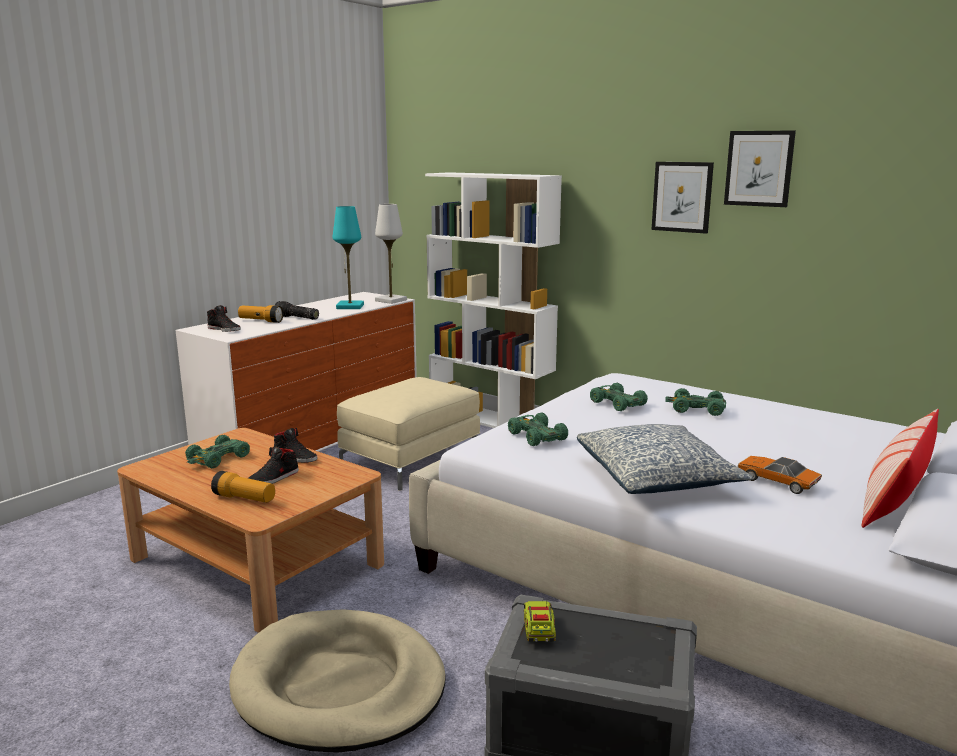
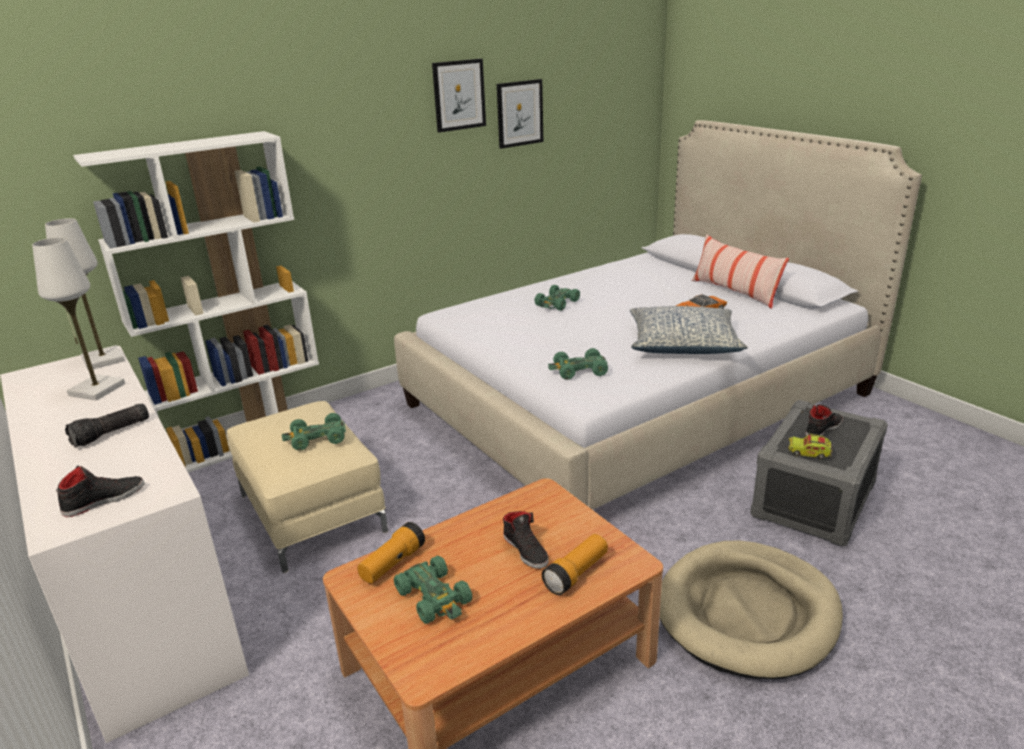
camera: 70 degrees left, 10 degrees up
(261, 321) = (88, 464): flashlight -> flashlight (392, 564)
(296, 457) = (469, 531): black shoe -> black shoe (823, 428)
(350, 306) = (97, 390): turquoise table lamp -> white table lamp
(616, 403) = (521, 327): green toy car -> green toy car (317, 438)
(682, 197) = (399, 132): picture -> picture (519, 113)

